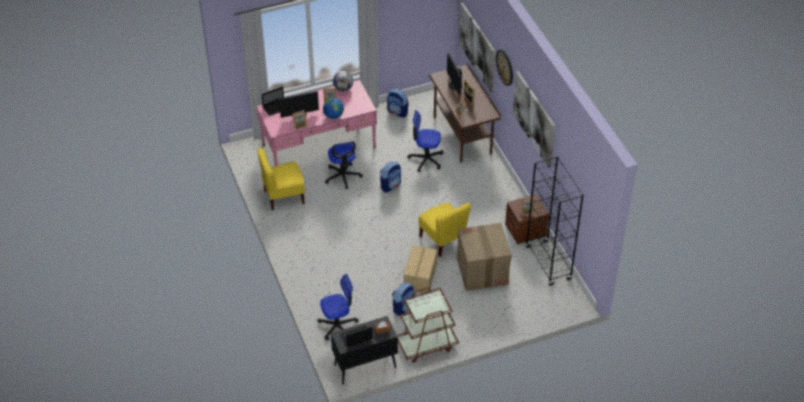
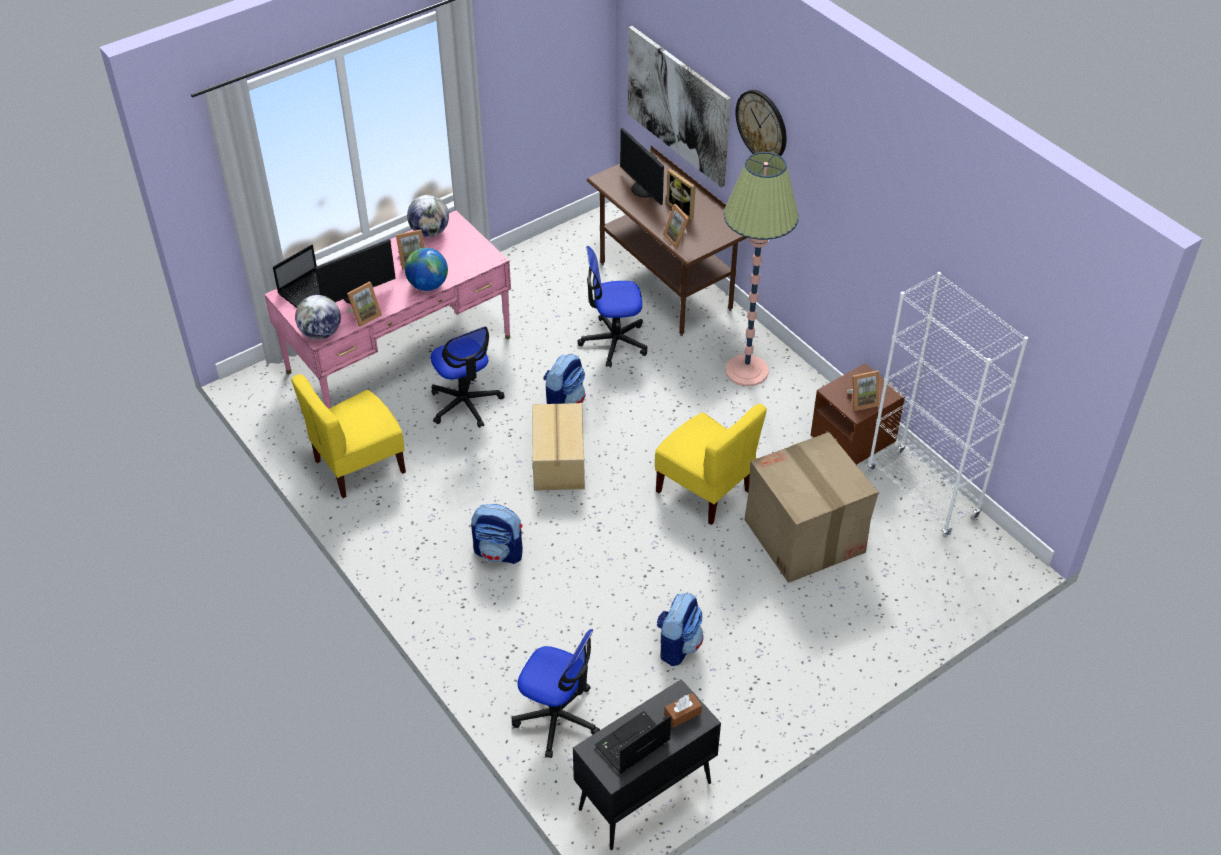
camera: 15 degrees left, 0 degrees up
(277, 130) = (321, 333): none -> globe
(338, 326) = (557, 718): office chair -> office chair turned 60 degrees clockwise
(397, 112) = (530, 266): backpack -> backpack (499, 552)
(419, 276) = (686, 572): cardboard box -> cardboard box (557, 461)
(426, 344) = (755, 715): brown cart -> none
(486, 186) = (746, 371): none -> floor lamp
(534, 119) = (855, 211): picture -> none
(548, 263) = (922, 494): black bookcase -> white bookcase

